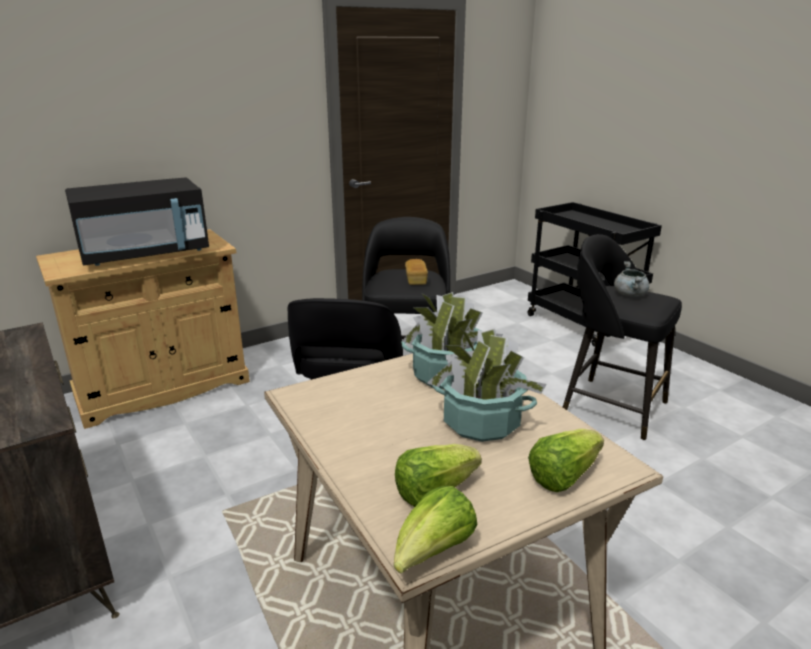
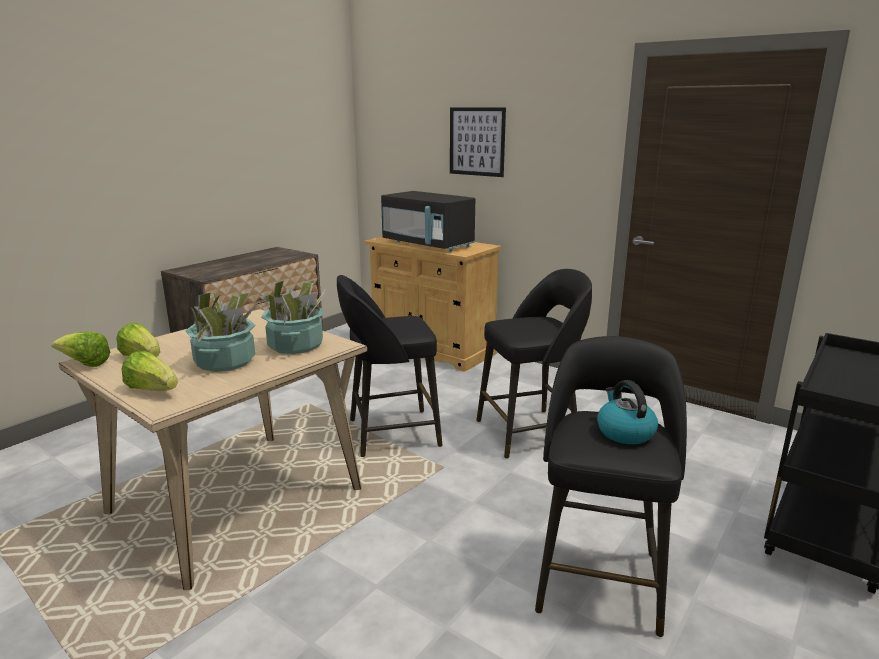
camera: 70 degrees right, 5 degrees down
(146, 105) = (477, 141): none -> picture
(416, 280) = (532, 329): bread -> none
(630, 295) = (624, 432): grey cooking pot -> kettle

